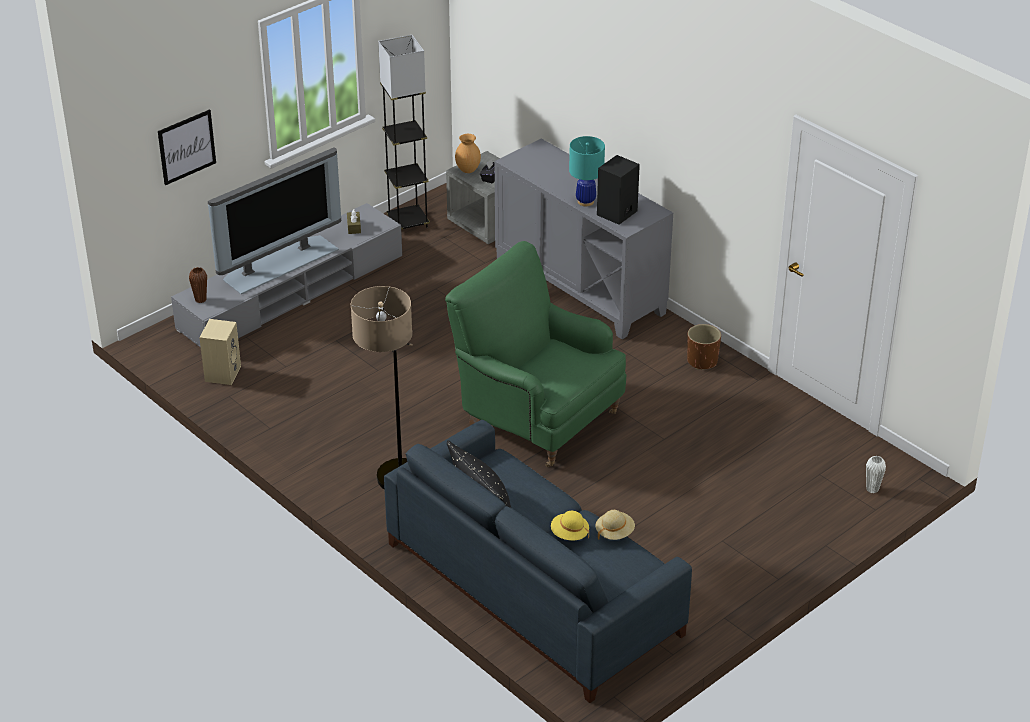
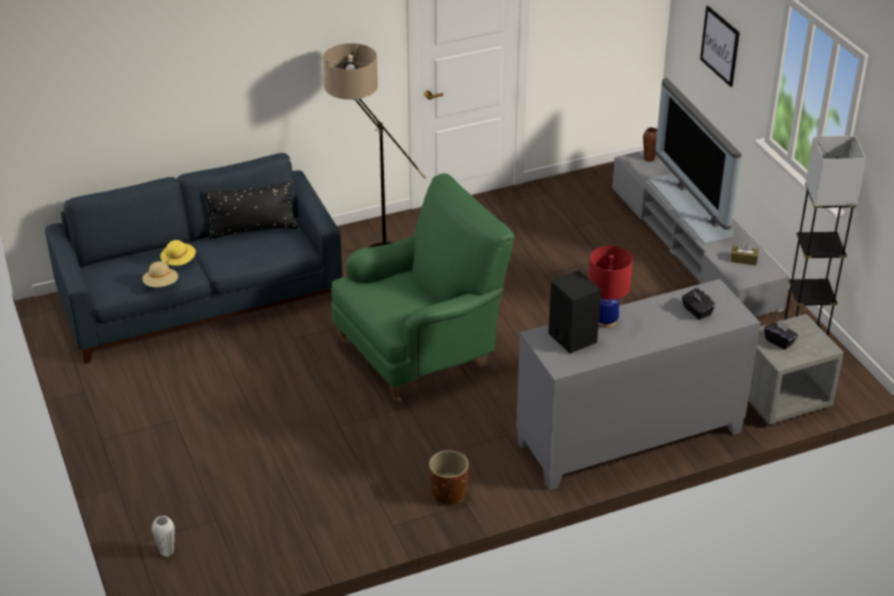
camera: 110 degrees right, 0 degrees up
(222, 373) = (582, 193): beige speaker -> none
(468, 170) = (801, 328): brown vase -> none
(545, 165) = (696, 311): none -> black tissue box
(585, 202) = (605, 321): turquoise table lamp -> red table lamp

